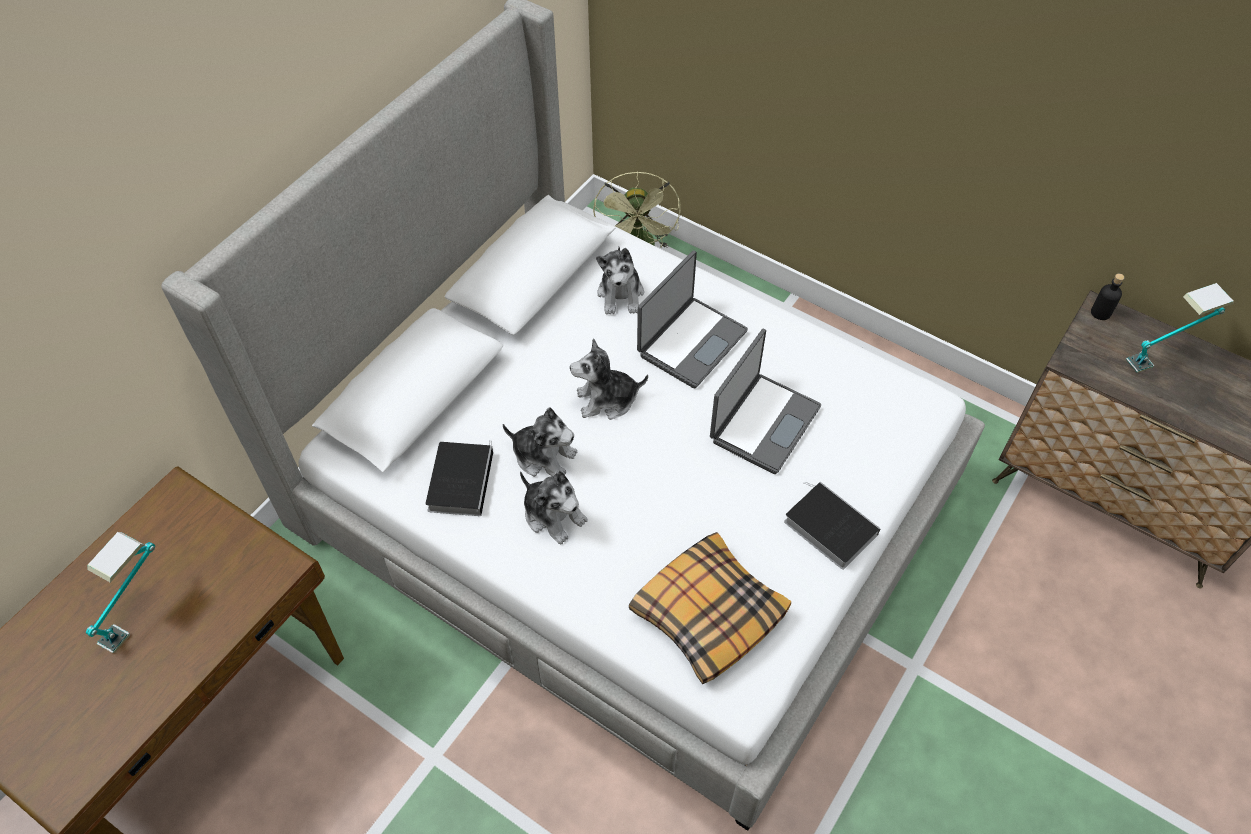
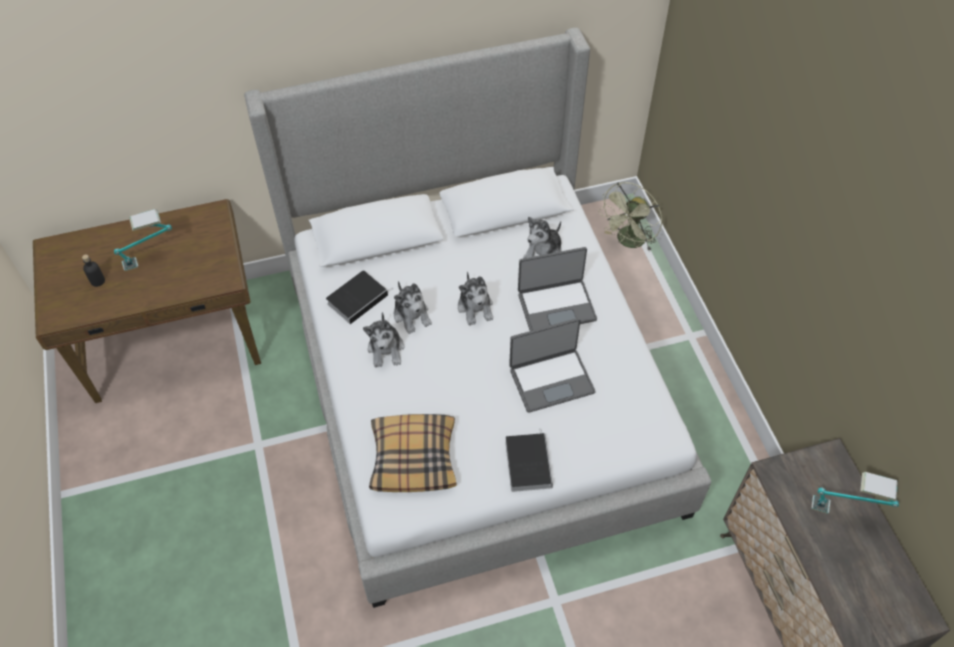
camera: 40 degrees right, 0 degrees up
(607, 400) = (475, 307): plush toy -> plush toy turned 135 degrees counterclockwise
(1100, 312) = (830, 456): black bottle -> black bottle (98, 281)

